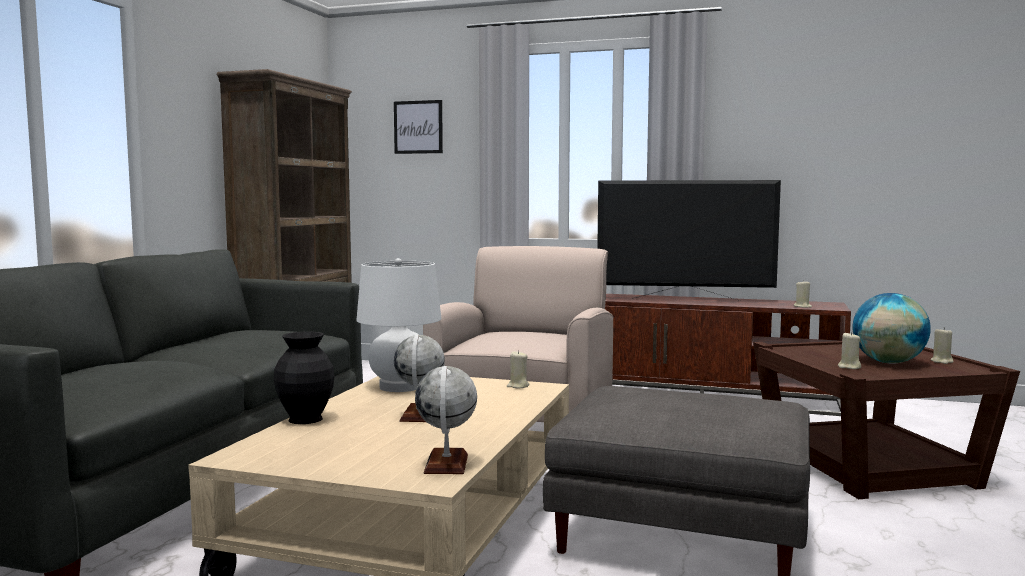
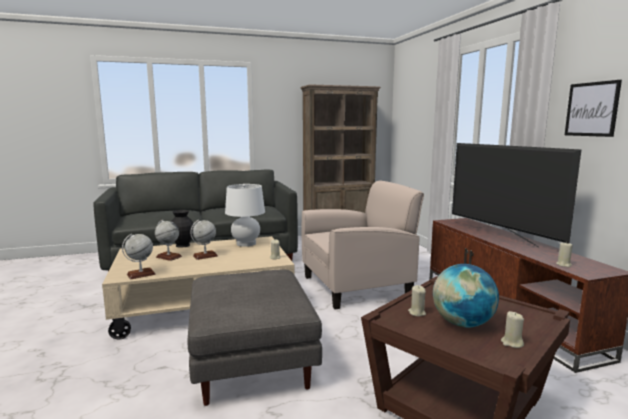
camera: 55 degrees right, 5 degrees up
(367, 436) = (168, 257): none -> globe
(418, 127) = (419, 104): picture -> picture (591, 109)

